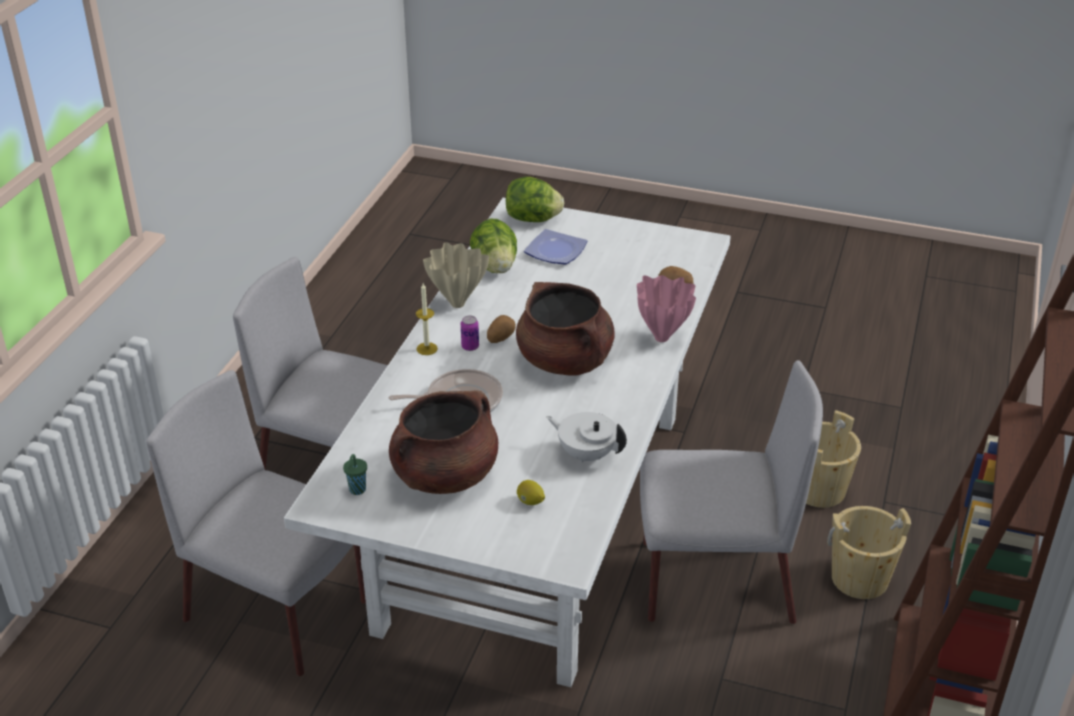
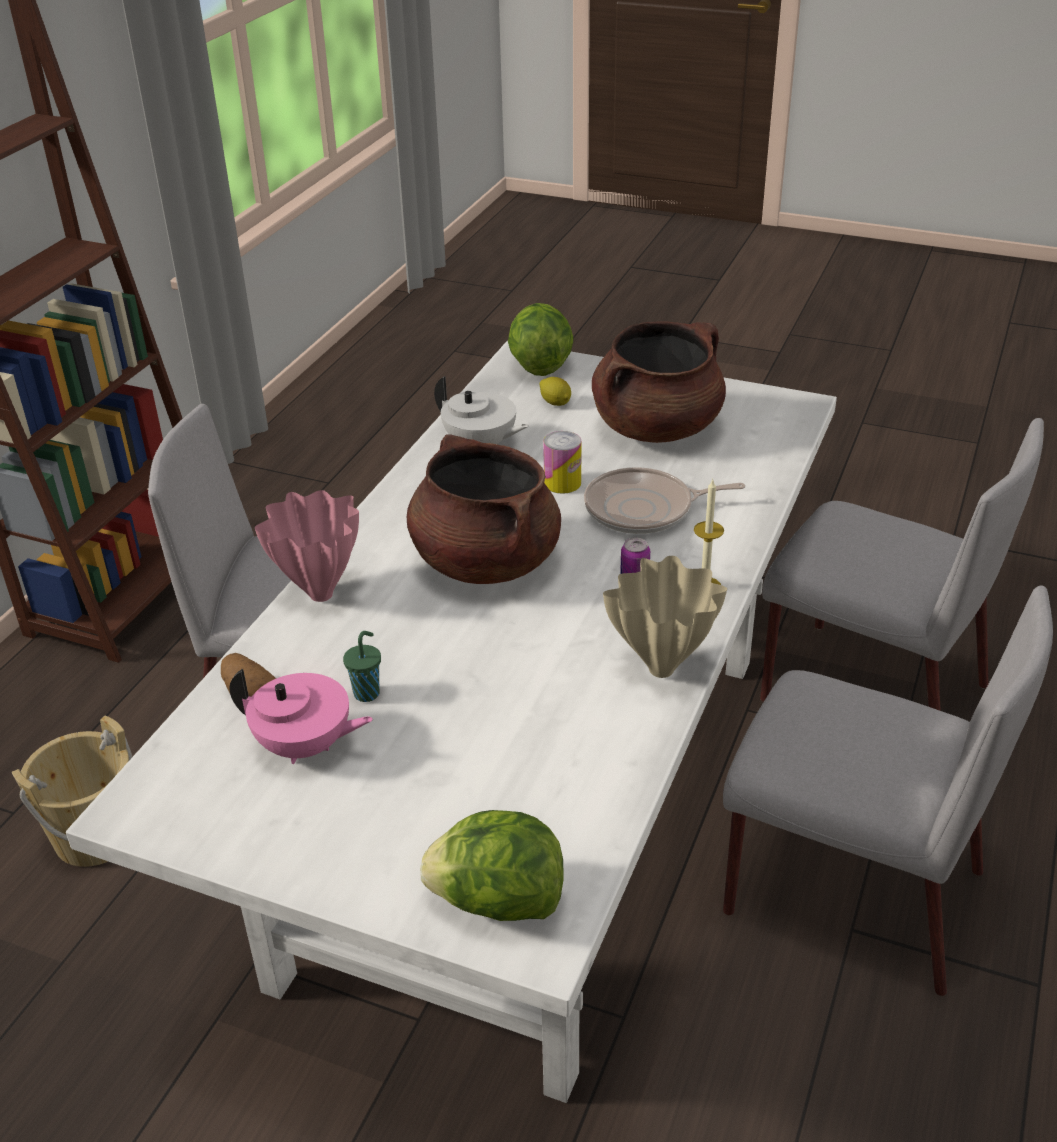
camera: 175 degrees left, 0 degrees up
(357, 490) = (760, 416): green cup -> green cup (367, 692)
(495, 266) = (591, 756): lettuce -> lettuce (539, 366)
(500, 338) = (585, 602): potato -> none
(519, 421) = (562, 483): none -> can
(555, 250) = (461, 797): plate -> none
(636, 266) = (305, 746): none -> pink teapot
(859, 578) = (127, 706): beige bucket -> none

